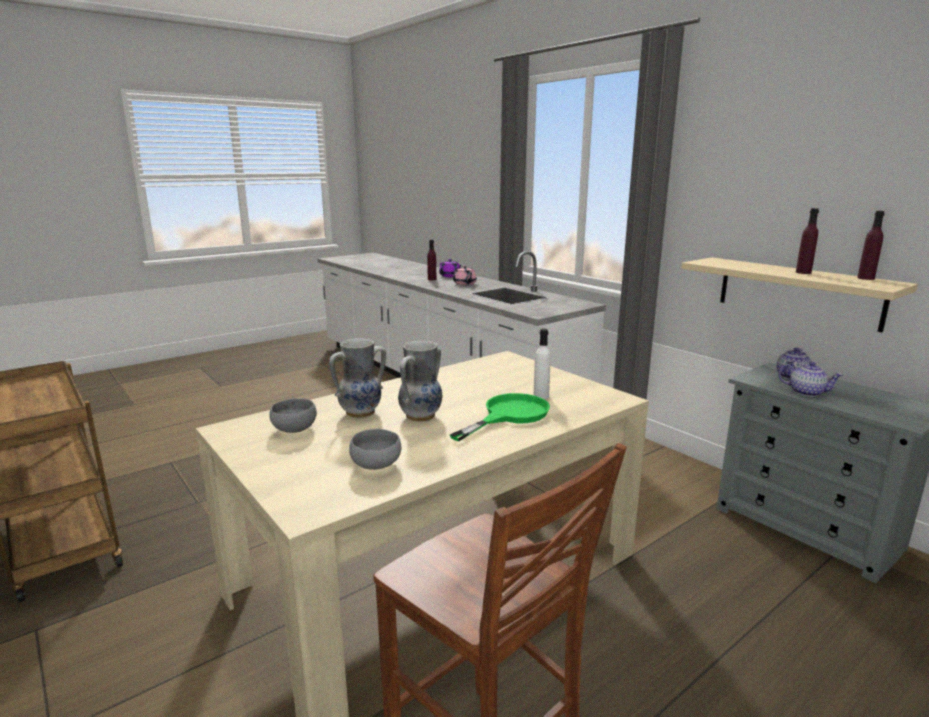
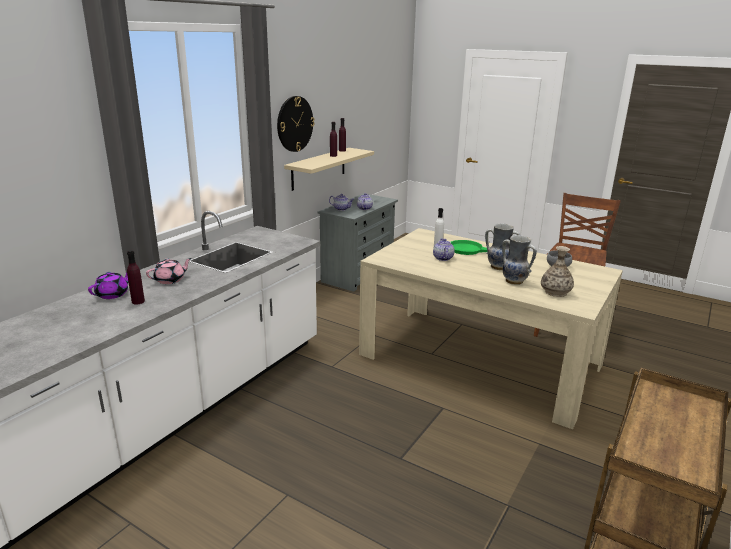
camera: 110 degrees left, 5 degrees up
(293, 429) = (555, 292): grey bowl -> vase
(486, 389) = (442, 258): none -> teapot
(748, 200) = (294, 124): none -> wall clock

